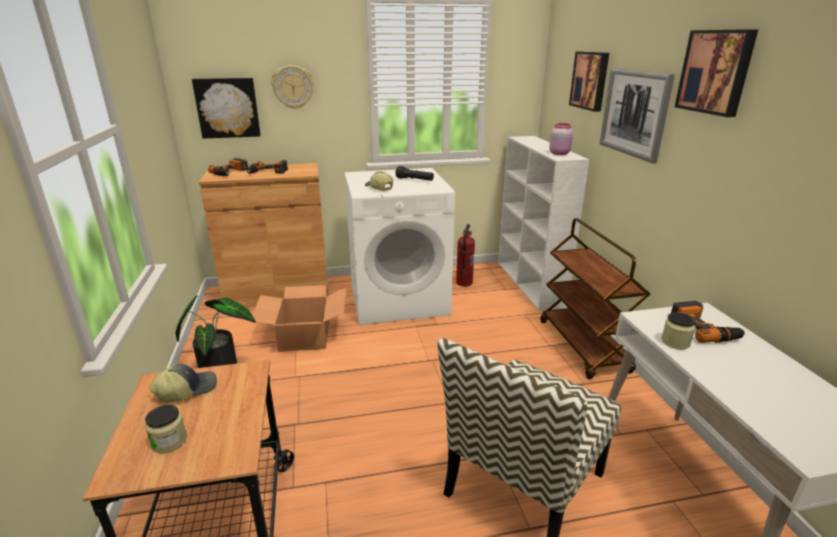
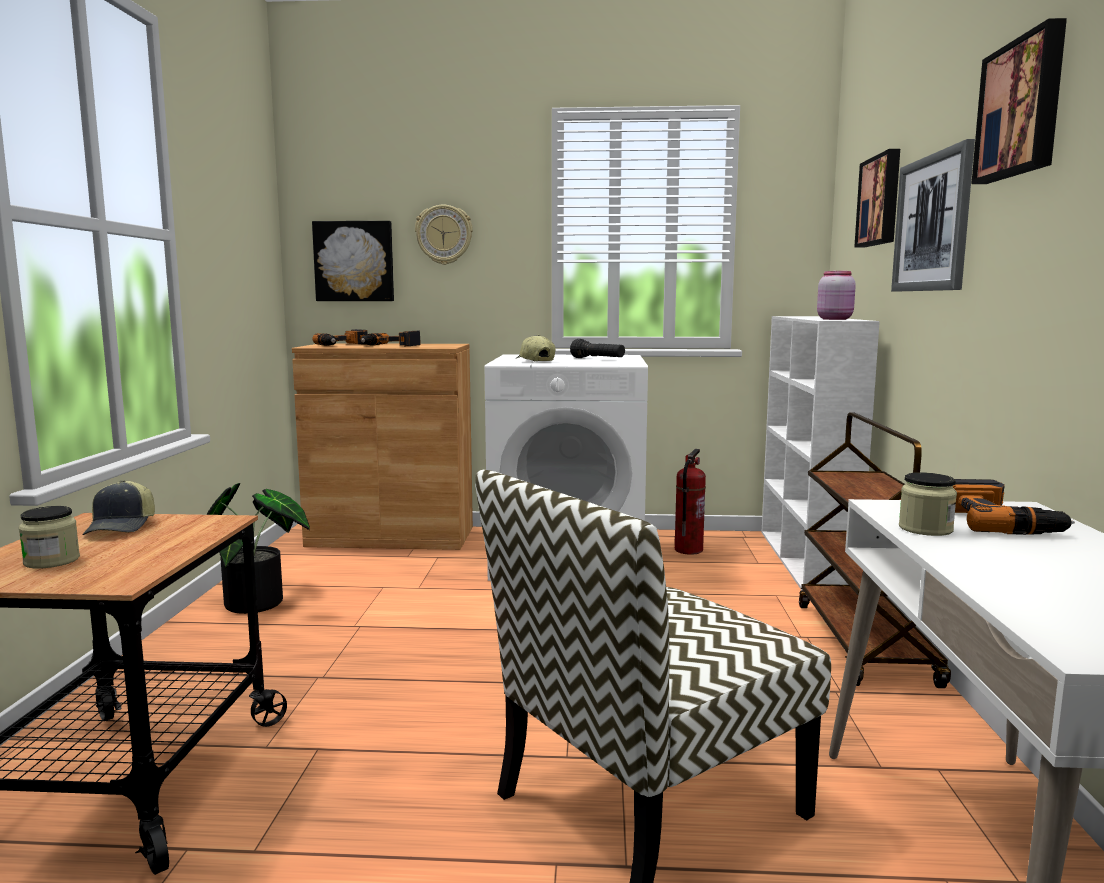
camera: 15 degrees right, 15 degrees down
(187, 389) = (122, 527): cap -> cap turned 105 degrees clockwise
(304, 336) = (397, 584): cardboard box -> none

